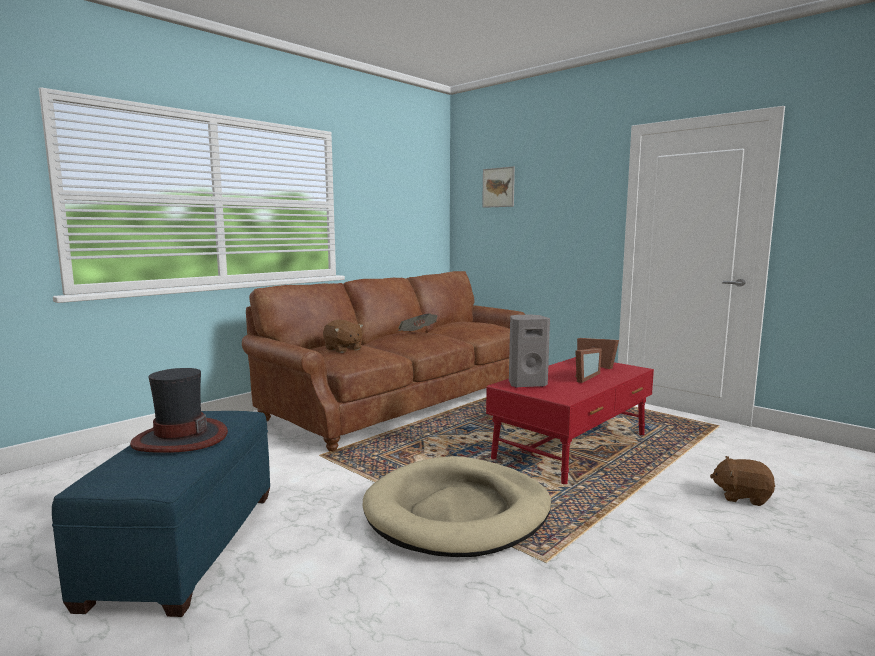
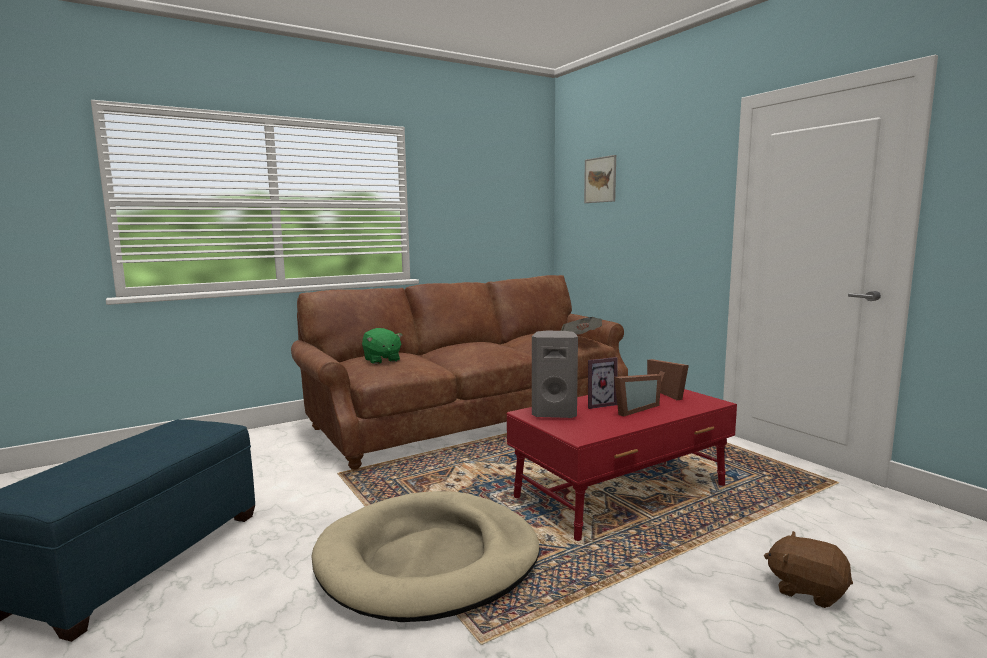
camera: 15 degrees right, 0 degrees up
(180, 438) = (132, 450): hat -> none
(343, 349) = (381, 360): brown plush toy -> green plush toy
(417, 334) = (480, 345): newspaper -> newspaper (580, 338)
(553, 375) = (598, 404): none -> picture frame

